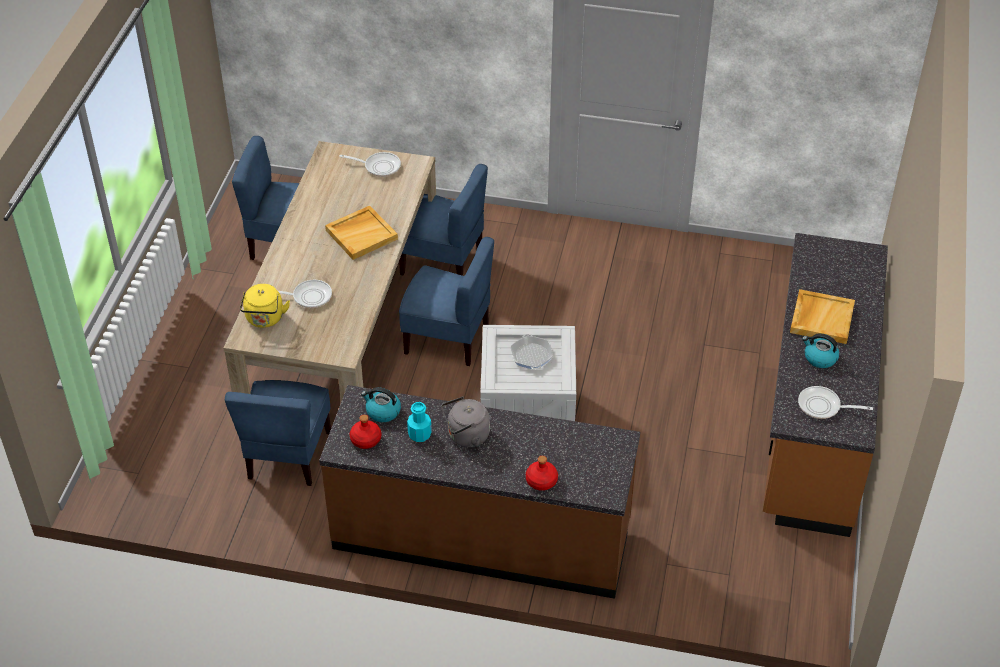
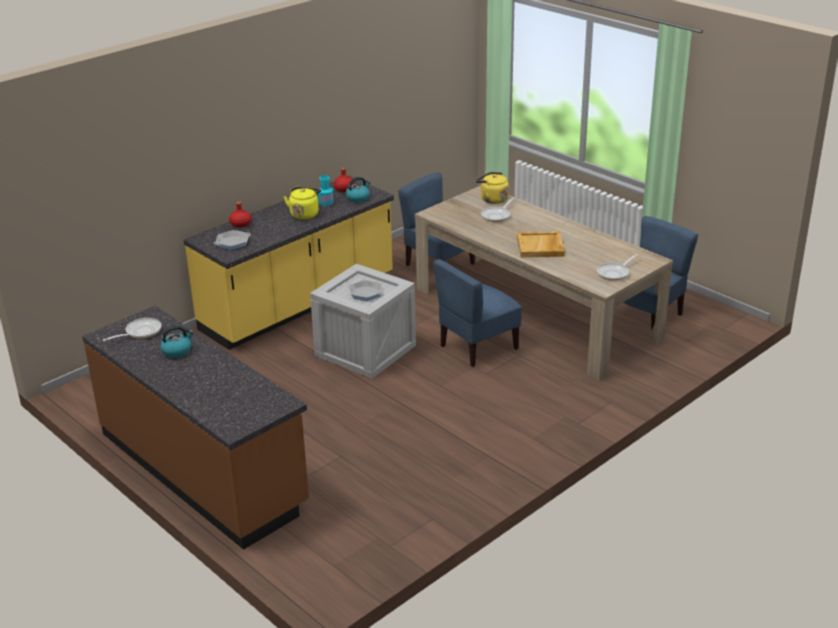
camera: 125 degrees right, 15 degrees down
(442, 262) = (564, 372): blue chair -> none
(466, 436) = (304, 214): grey kettle -> yellow kettle
(482, 535) = (299, 304): brown counter -> yellow counter
(591, 457) = (232, 243): none -> frying pan
(821, 318) = (208, 370): beige tray -> none

